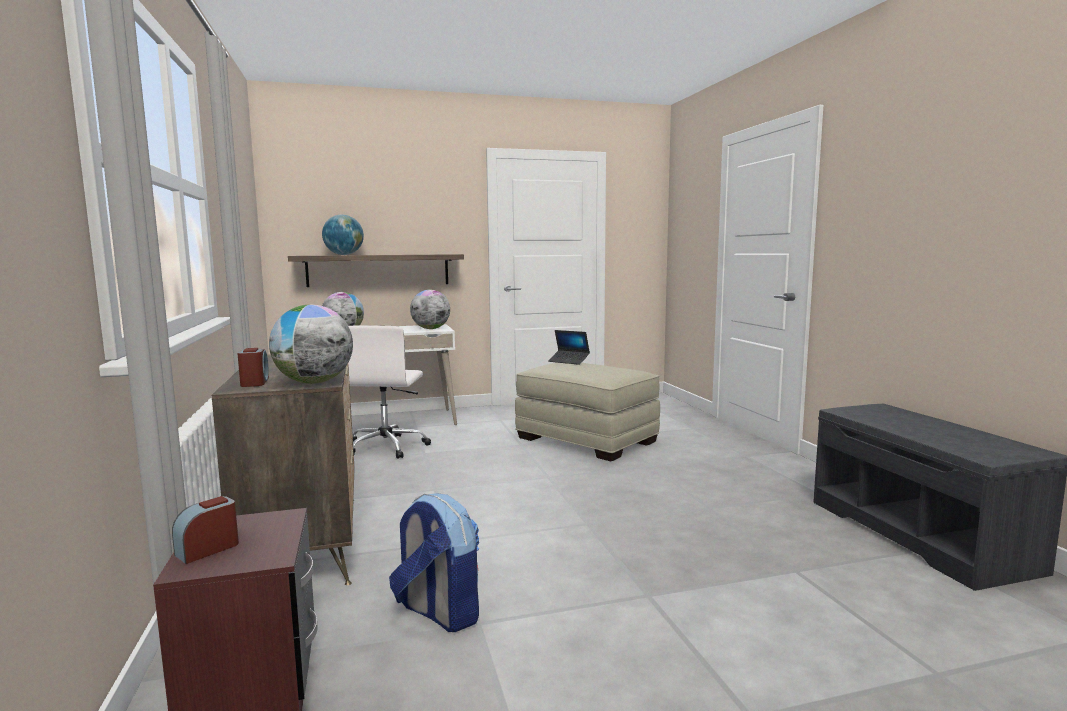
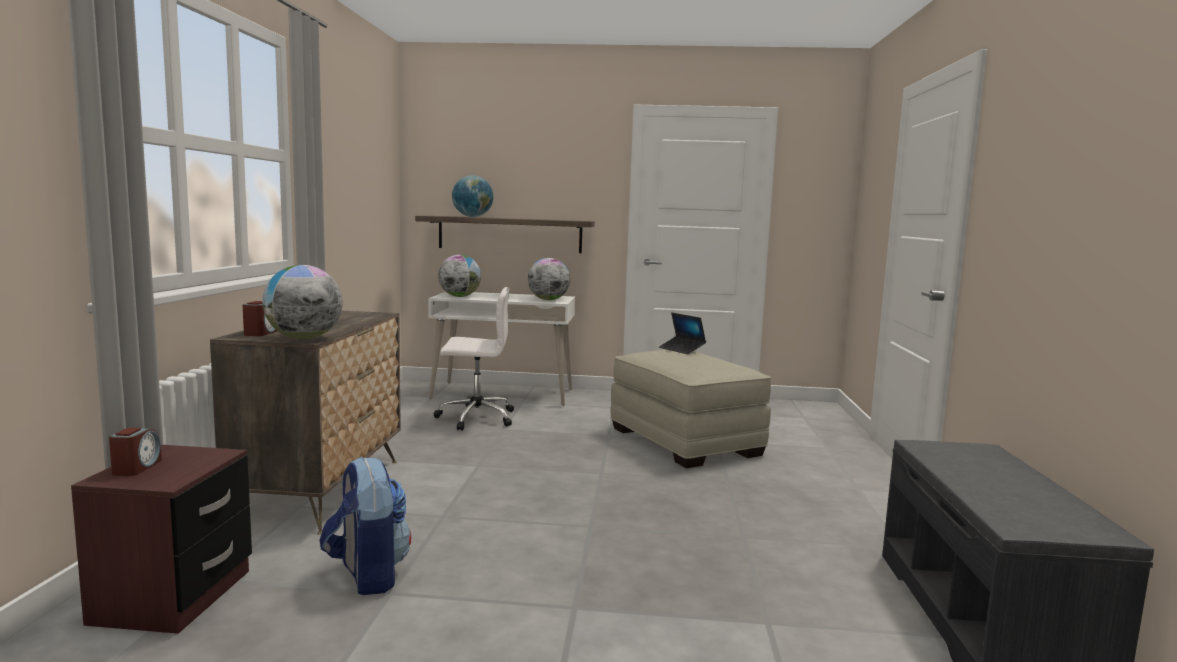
camera: 20 degrees right, 0 degrees up
(208, 549) = (136, 467): alarm clock -> alarm clock turned 120 degrees clockwise
(386, 447) = (475, 418): white office chair -> white office chair turned 120 degrees counterclockwise

